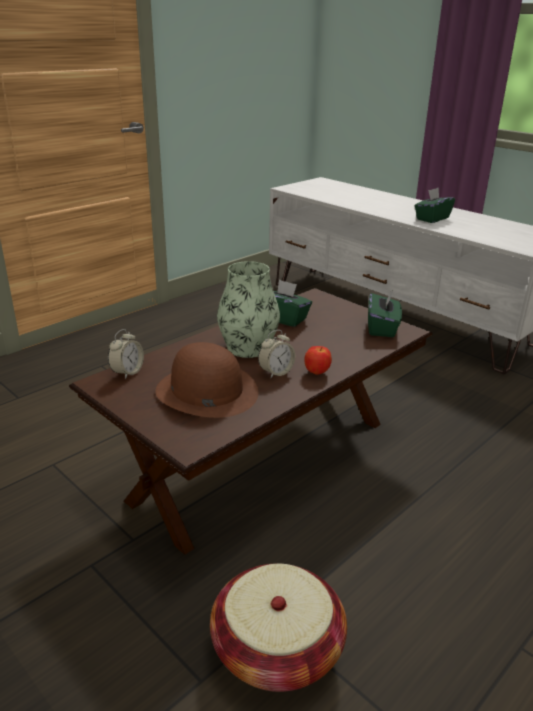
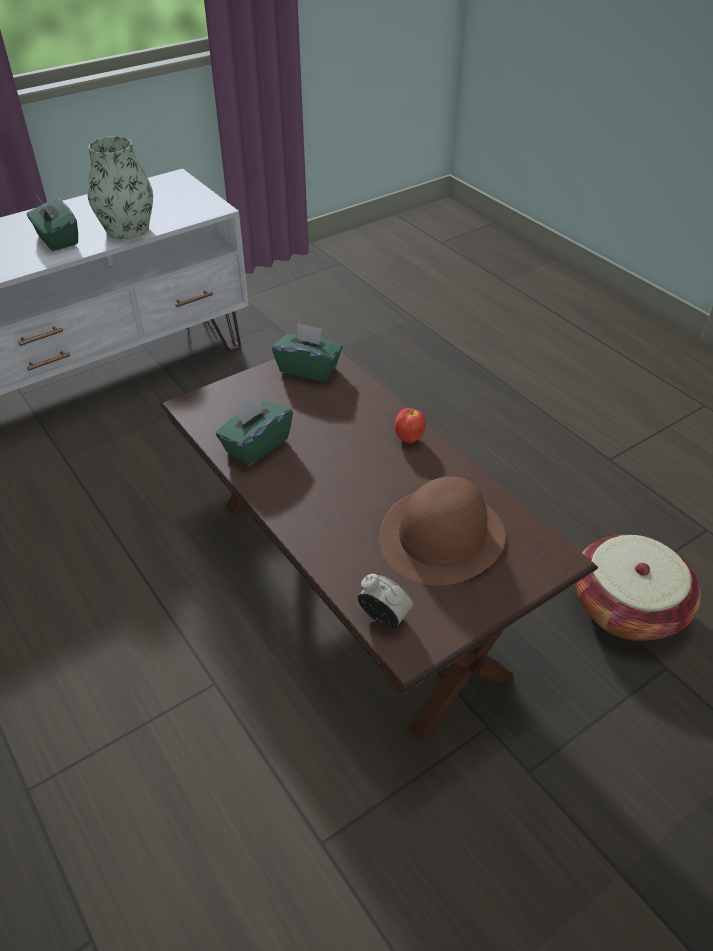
camera: 80 degrees left, 15 degrees up
(248, 347) = (334, 488): vase -> vase (127, 229)
(276, 372) = (404, 471): alarm clock -> none

